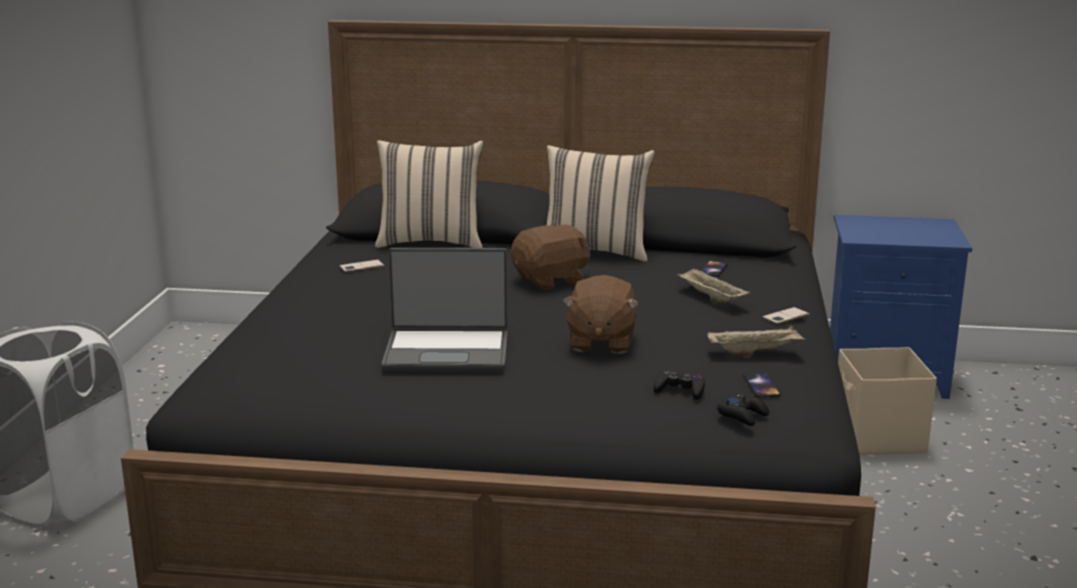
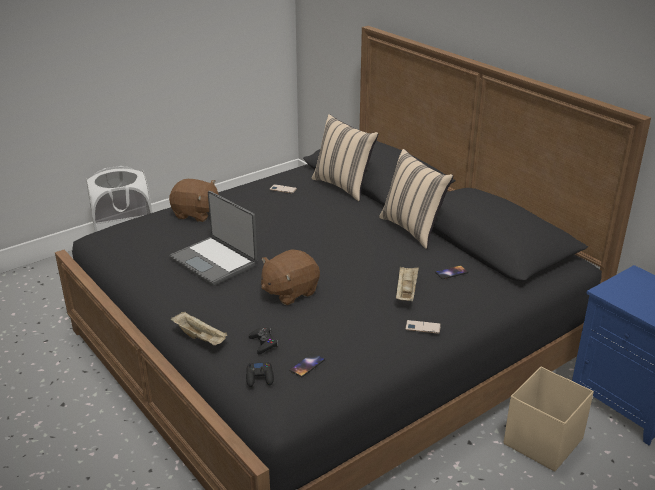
camera: 45 degrees right, 10 degrees up
(551, 280) = (349, 239): brown plush toy -> brown plush toy (196, 214)
(755, 352) = (351, 342): beige tray -> beige tray (200, 338)

